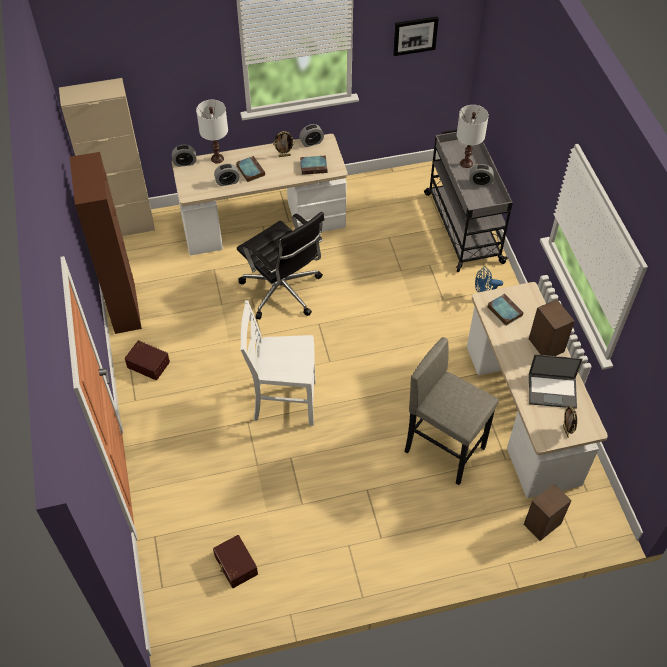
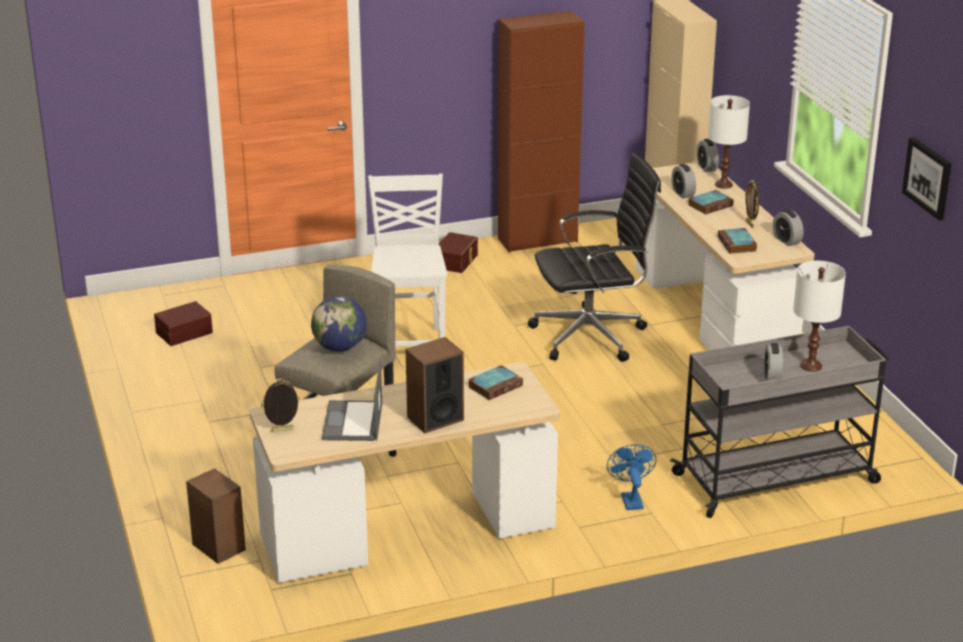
camera: 85 degrees right, 25 degrees down
(283, 292) = (592, 336): black office chair -> black office chair turned 150 degrees counterclockwise
(454, 396) = (340, 348): none -> globe

